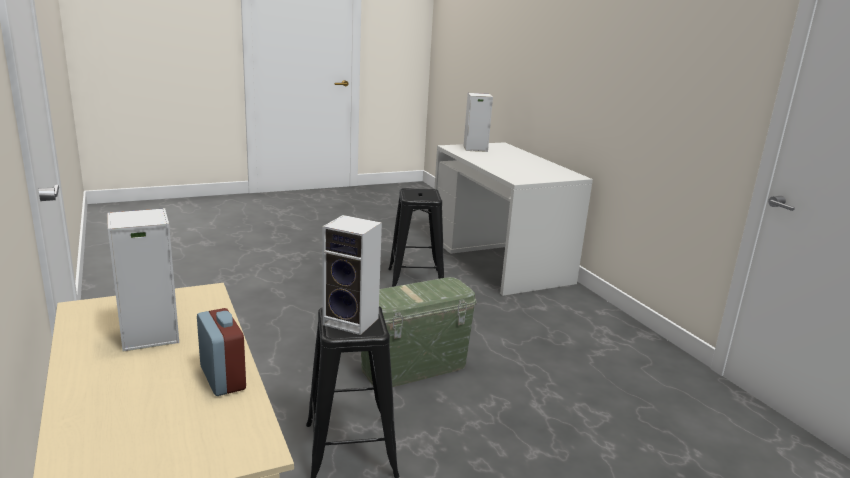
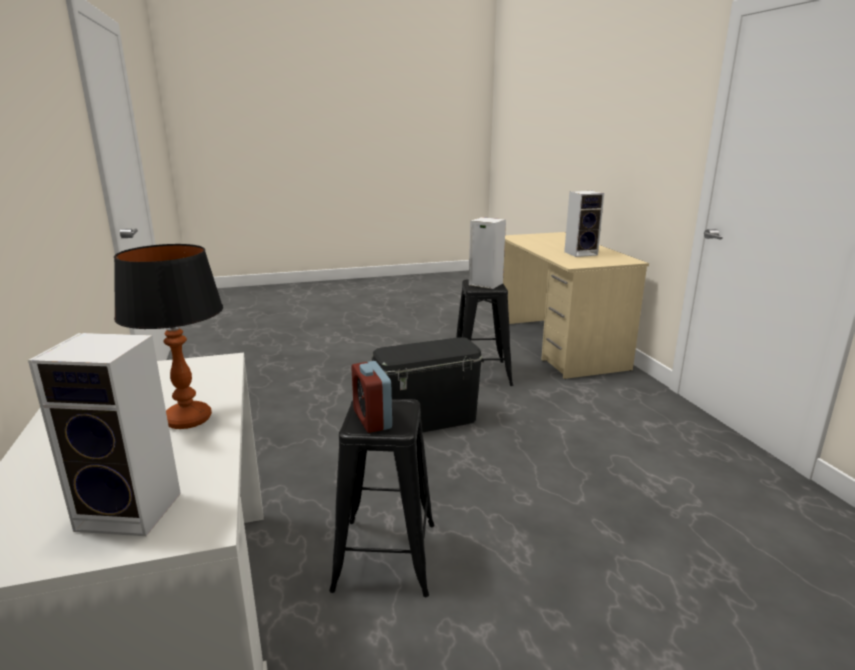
camera: 170 degrees left, 0 degrees up
(222, 378) = (535, 245): alarm clock -> alarm clock (372, 419)
(414, 367) = (427, 420): green storage box -> black storage box
(493, 163) = (188, 419): none -> table lamp

